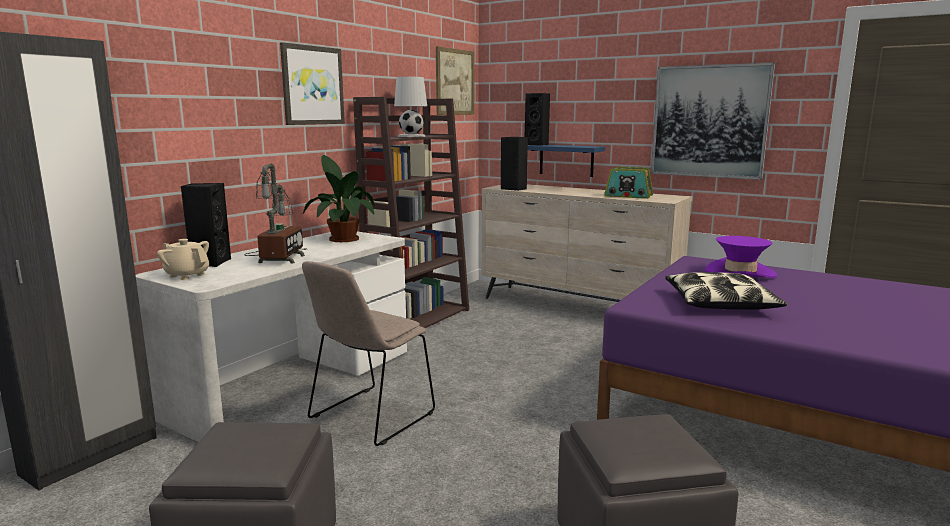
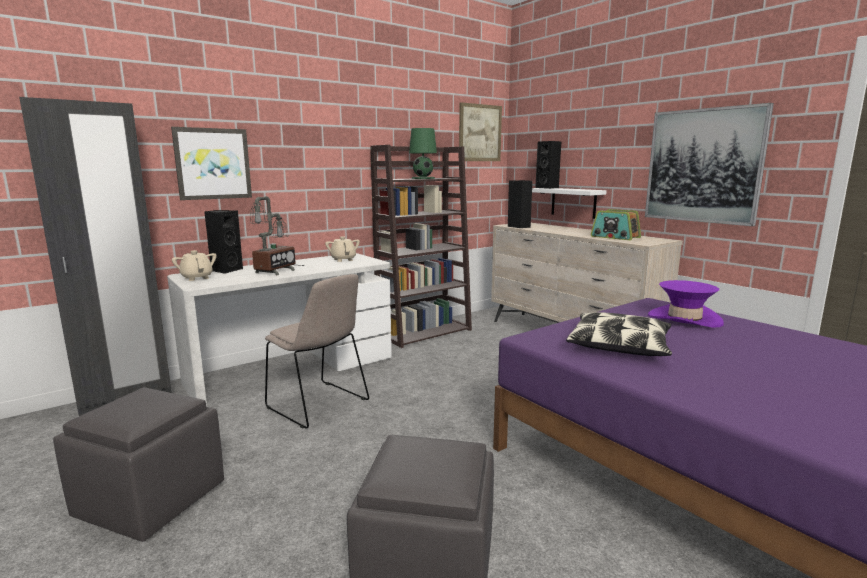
camera: 20 degrees right, 0 degrees up
(312, 85) = (331, 136): picture -> picture (213, 164)
(343, 238) = (343, 259): potted plant -> beige teapot
(369, 417) = (319, 405): beige chair -> beige chair turned 105 degrees counterclockwise
(411, 136) = (423, 178): white table lamp -> green table lamp
(566, 160) = (573, 202): blue shelf -> white shelf

